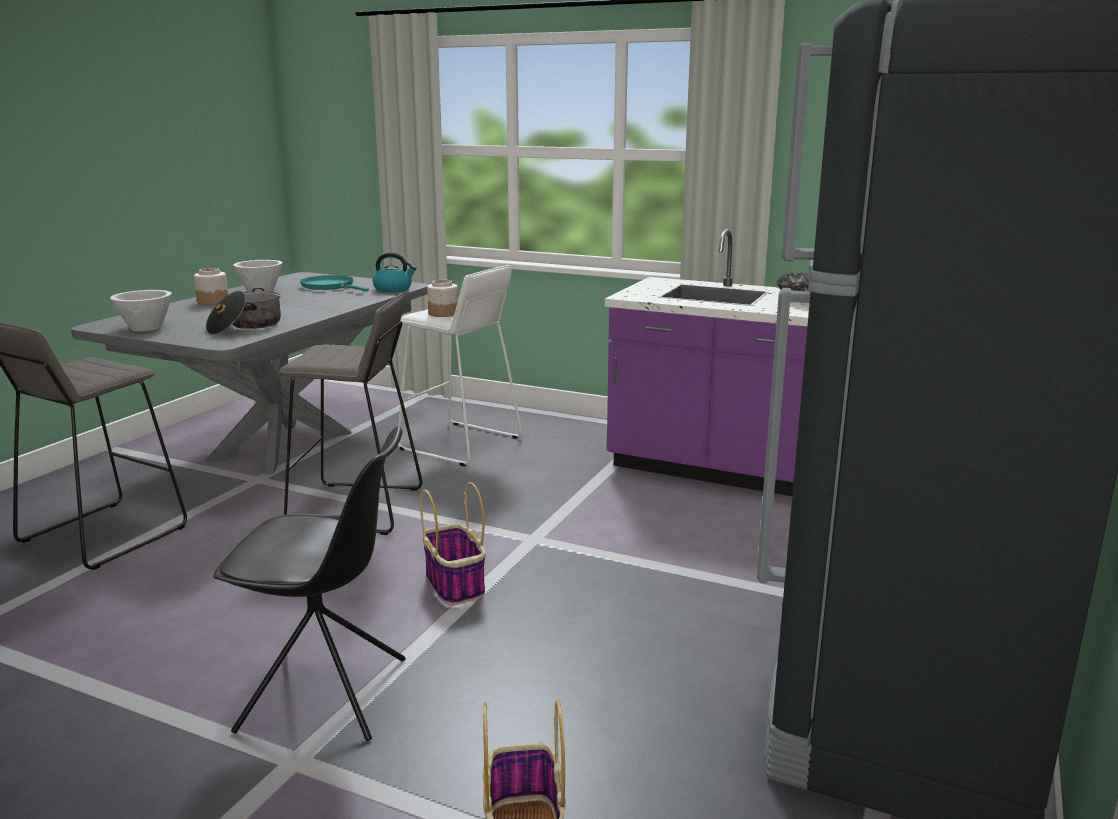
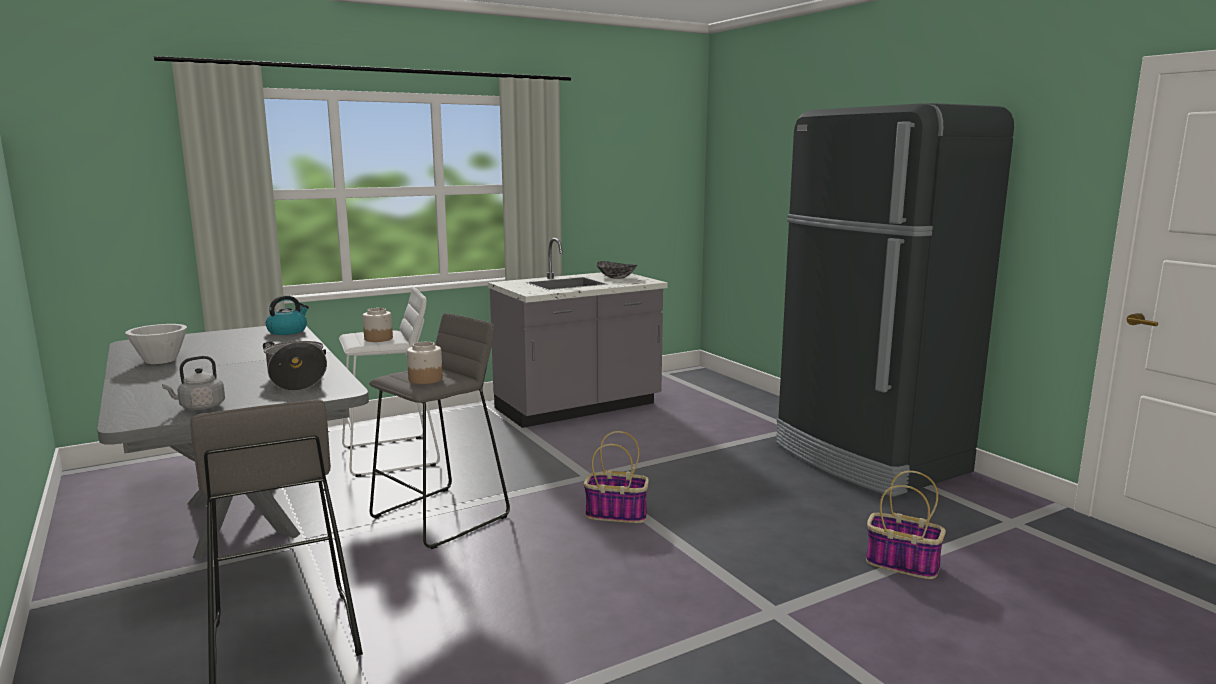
camera: 55 degrees left, 5 degrees down
(145, 328) = (200, 407): white bowl -> grey kettle
(213, 302) = (155, 377): jar -> jar (425, 379)
(327, 695) = (709, 586): black chair -> none
(330, 286) = (216, 342): turquoise frying pan -> none
(720, 469) = (578, 407): purple counter -> grey counter

